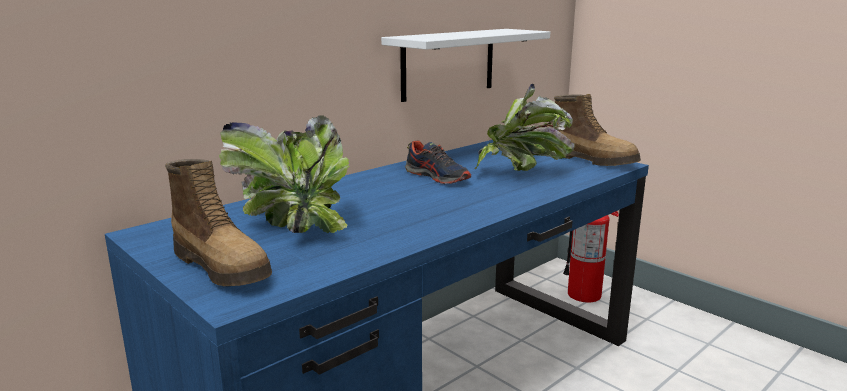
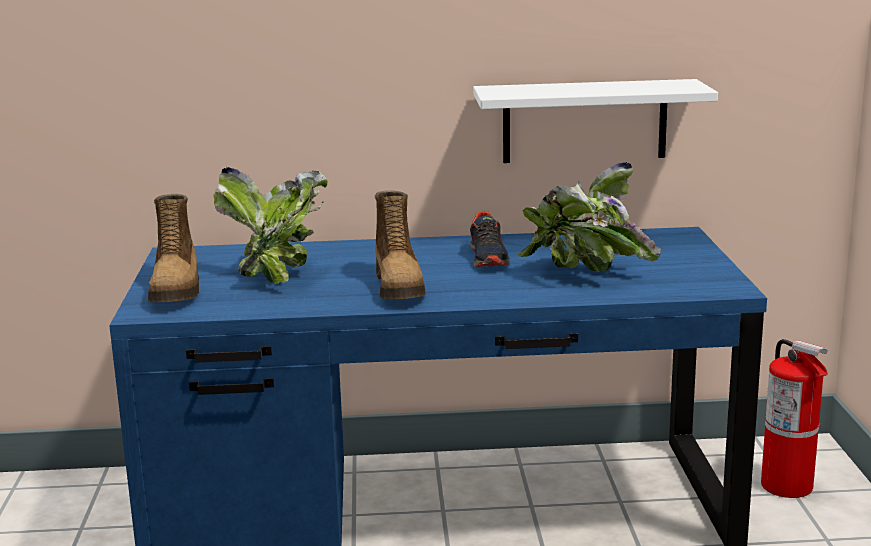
camera: 40 degrees right, 0 degrees up
(592, 160) = (709, 277): boot -> boot (400, 287)

